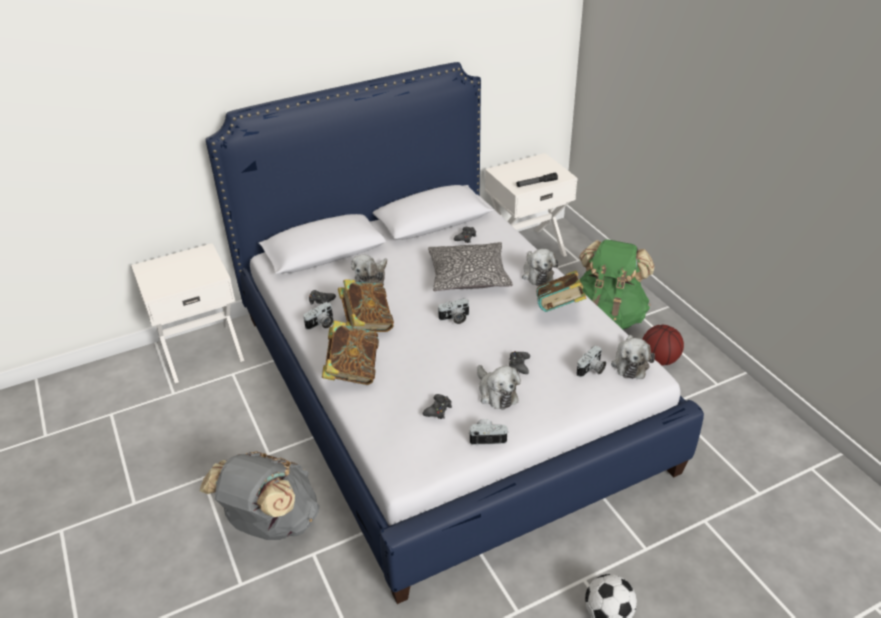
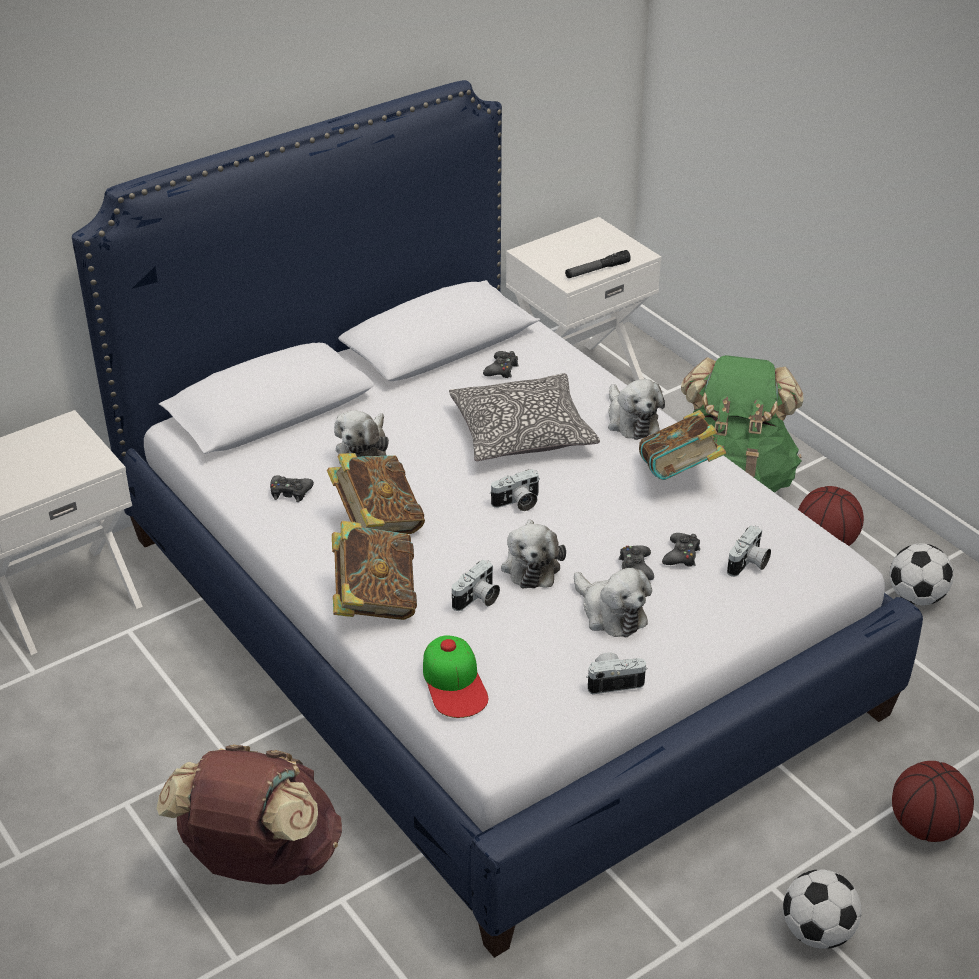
camera: 10 degrees left, 0 degrees up
(271, 523) = (260, 861): grey backpack -> brown backpack
(321, 324) = (301, 530): camera -> camera (477, 599)
(387, 428) = (454, 682): none -> cap
(438, 410) = (528, 647): black game controller -> black game controller (681, 555)
(630, 363) = (805, 549): plush toy -> plush toy (531, 565)
(693, 551) = (926, 826): none -> basketball
(712, 399) = (916, 597): none -> football

